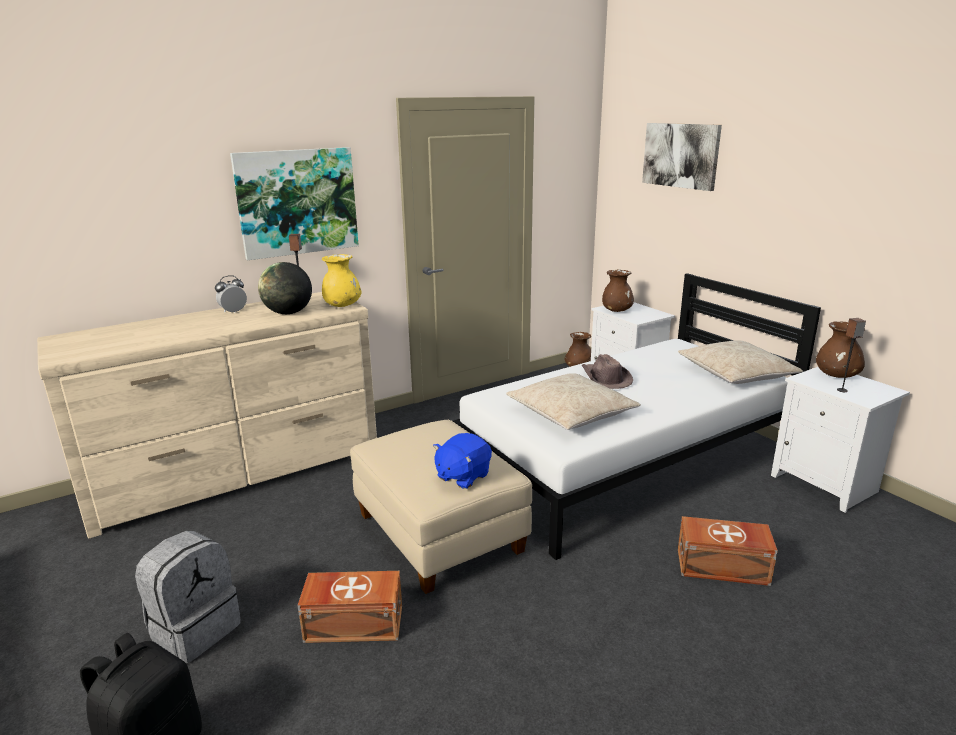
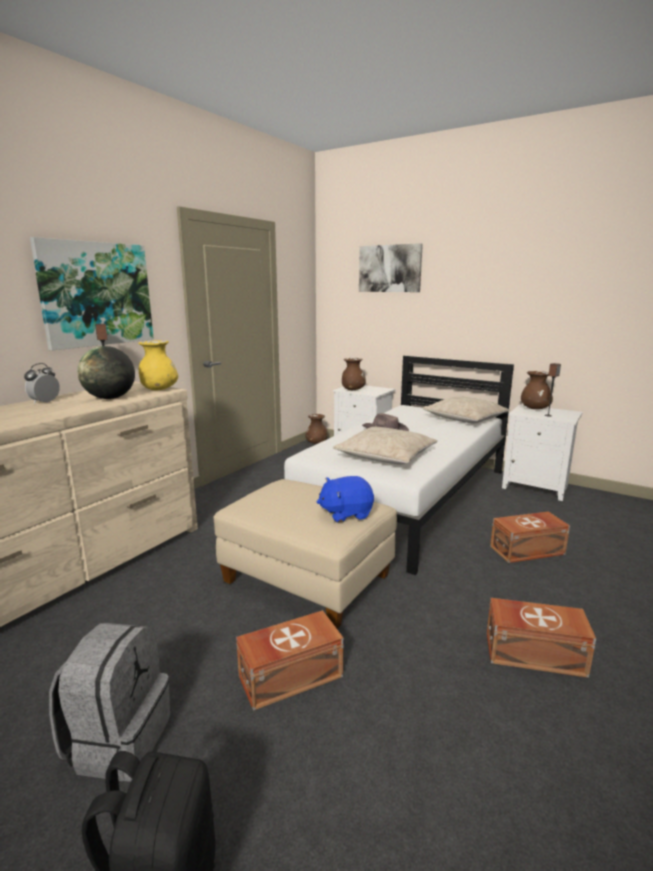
camera: 25 degrees left, 5 degrees down
(462, 476) = (346, 513): blue plush toy -> blue plush toy turned 60 degrees clockwise
(609, 684) = (532, 652): none -> brown storage box

